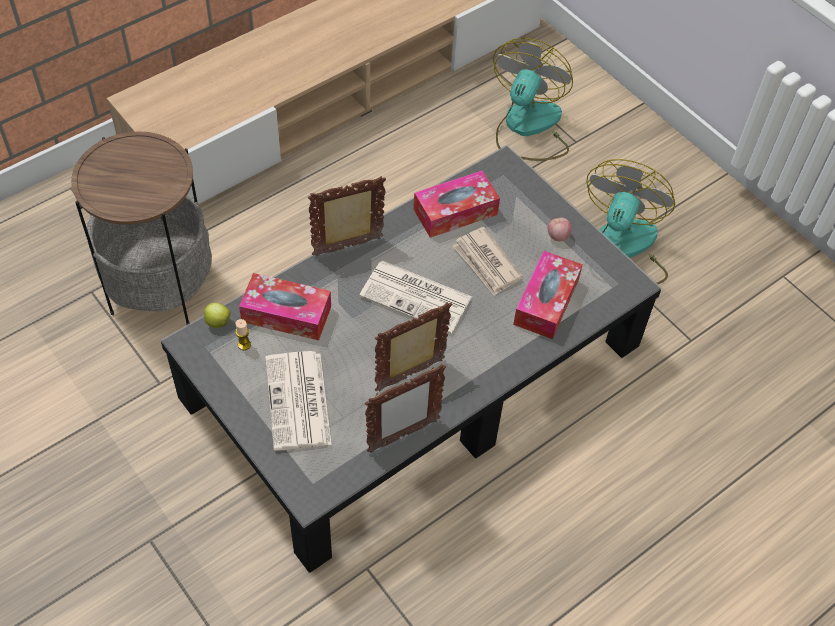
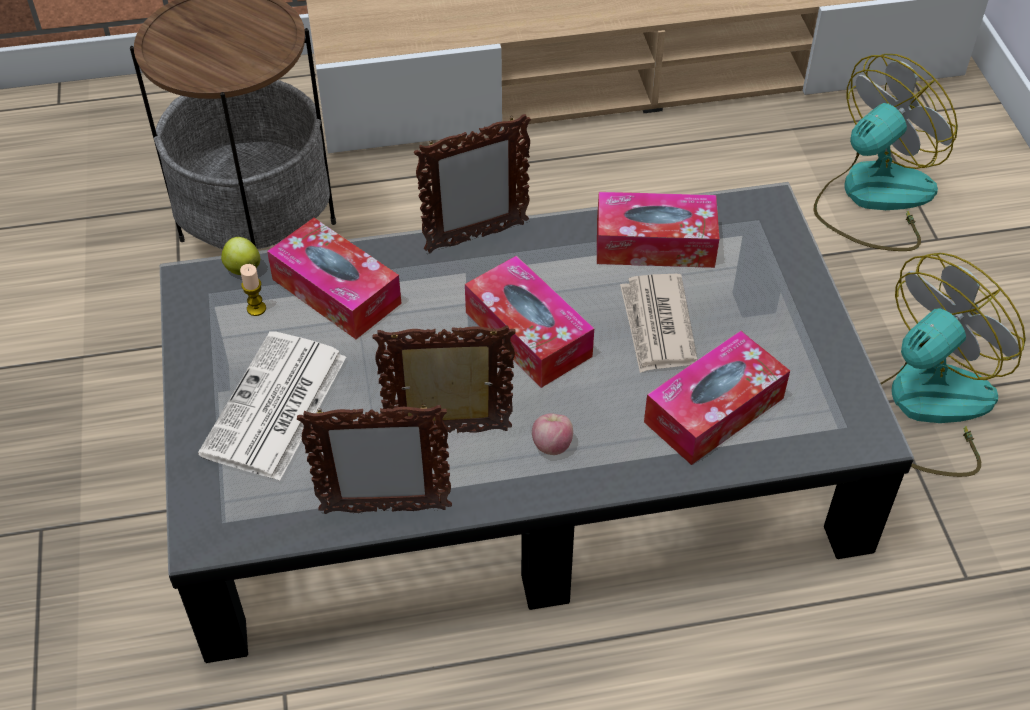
camera: 30 degrees right, 5 degrees down
(348, 247) = (475, 237): picture frame -> picture frame turned 150 degrees clockwise
(417, 297) = (528, 334): newspaper -> tissue box
(557, 236) = (788, 327): apple -> apple (552, 445)

